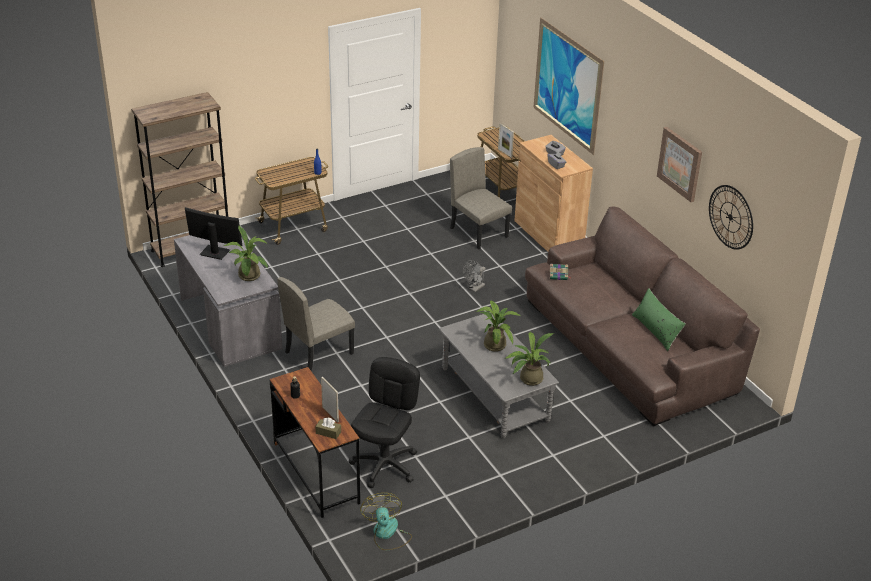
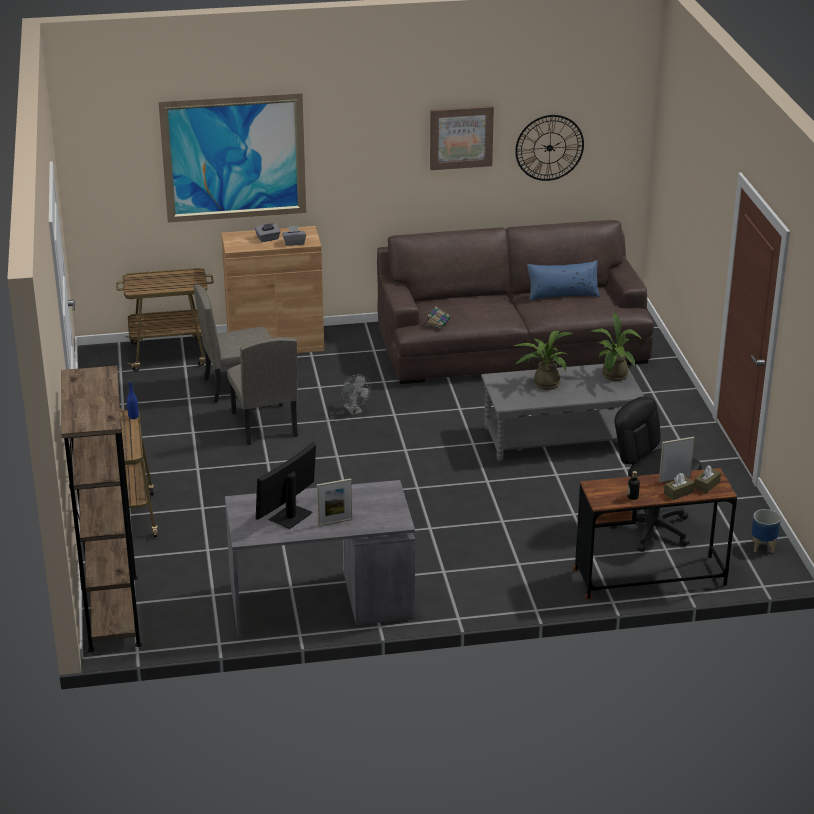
camera: 70 degrees left, 5 degrees down
(249, 277) = (367, 498): potted plant -> none
(310, 419) = (678, 493): none -> brown tissue box
(318, 352) = (423, 541): beige chair -> beige chair (264, 424)
(387, 534) = (763, 547): fan -> planter
(505, 153) = (189, 286): picture frame -> picture frame (335, 522)
(656, 330) = (562, 294): green pillow -> blue pillow

